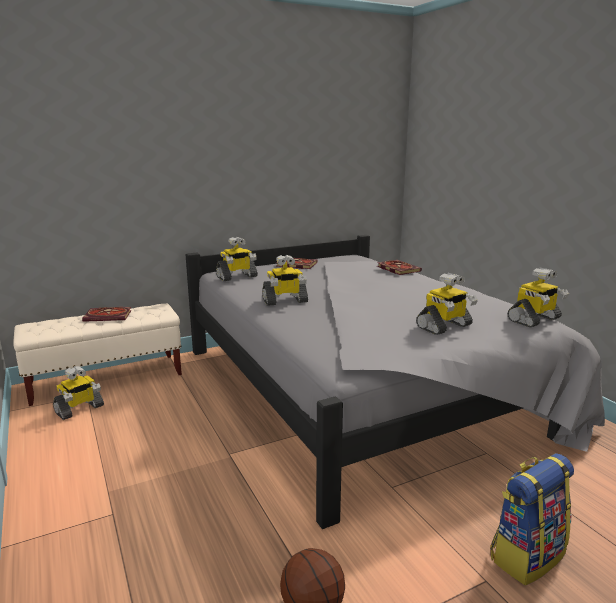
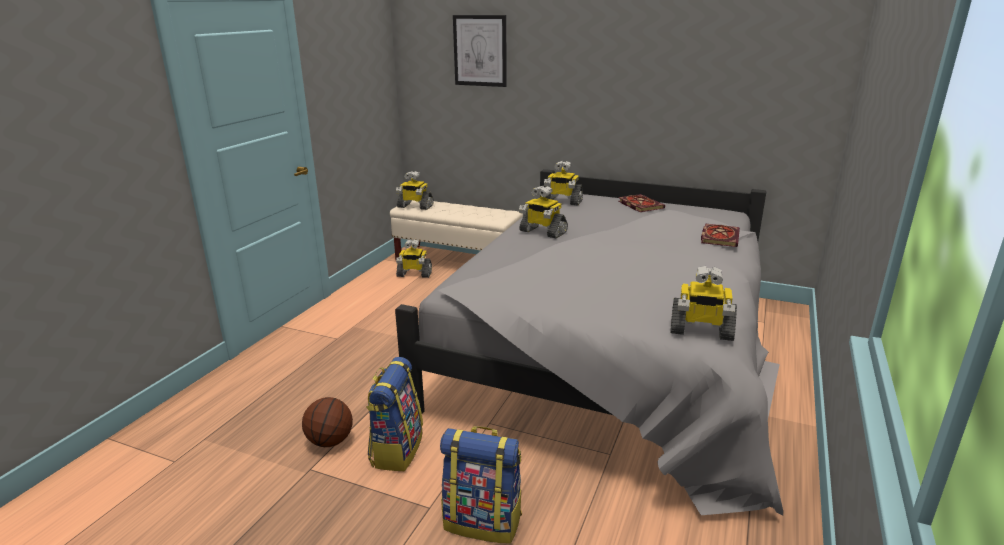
camera: 50 degrees right, 5 degrees up
(96, 135) = (480, 50): none -> picture
(109, 316) = (464, 209): book -> none
(376, 562) = (396, 449): none -> backpack
(444, 327) = (592, 297): toy robot -> toy robot (414, 206)

